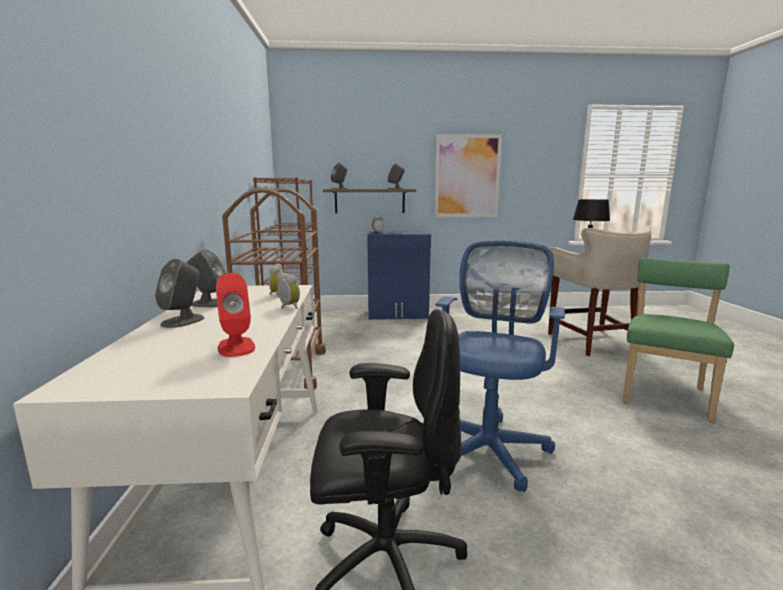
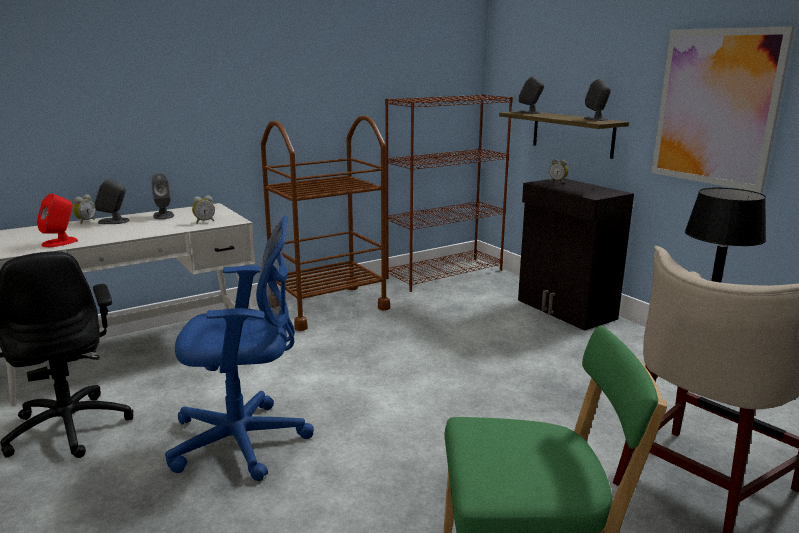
camera: 60 degrees right, 5 degrees up
(287, 307) = (164, 232): alarm clock -> alarm clock (85, 221)
(398, 314) = (565, 310): blue cabinet -> black cabinet

